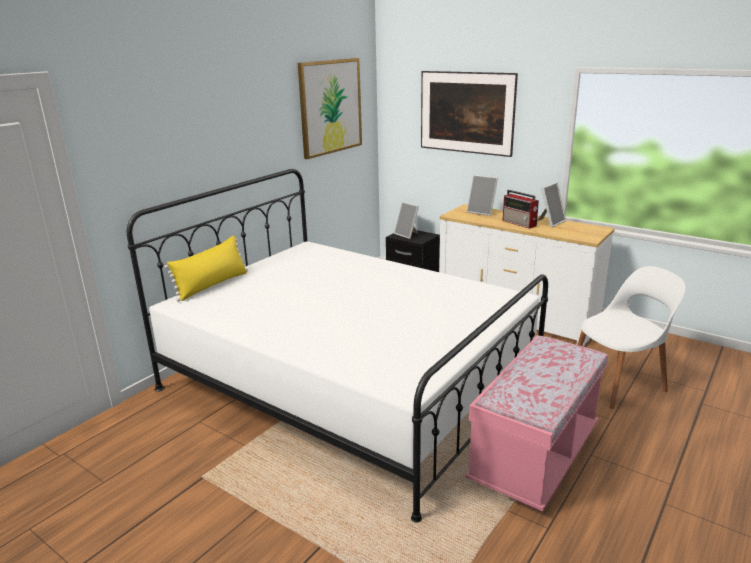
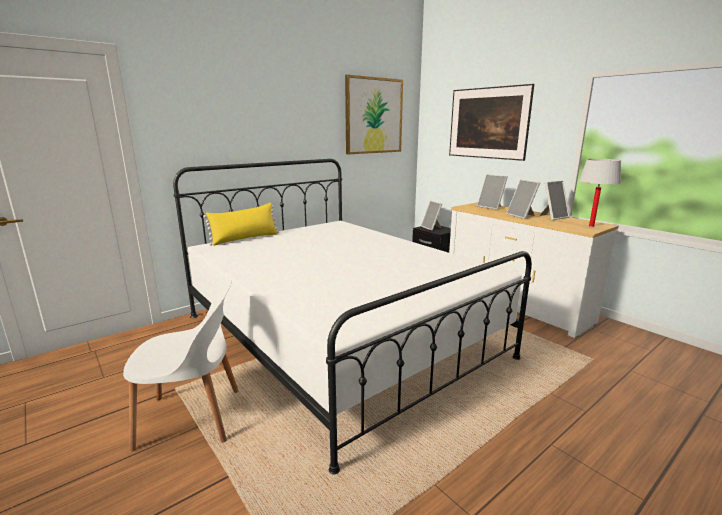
camera: 15 degrees right, 5 degrees down
(519, 223) = (522, 216): radio -> picture frame
(534, 456) = (486, 432): pink bench -> none
(591, 232) = (591, 226): none -> white table lamp
(618, 383) = (604, 377): white chair -> white chair (193, 418)

